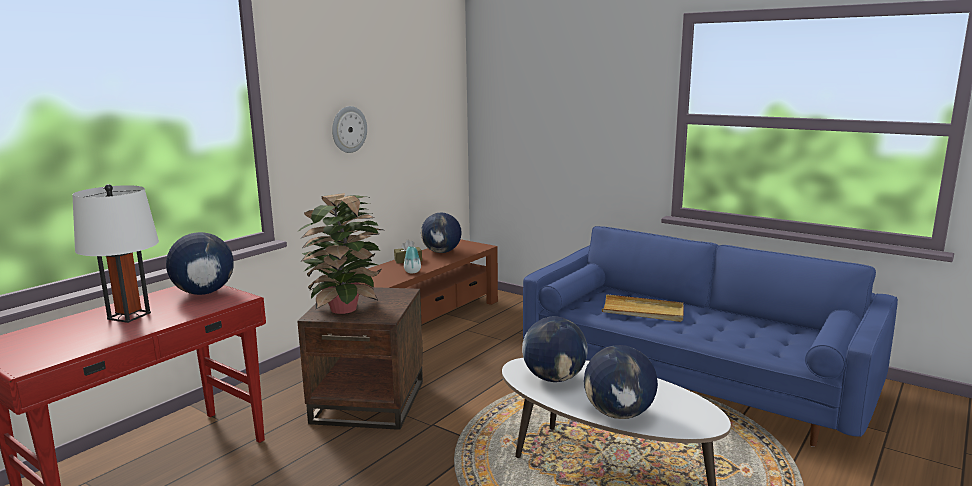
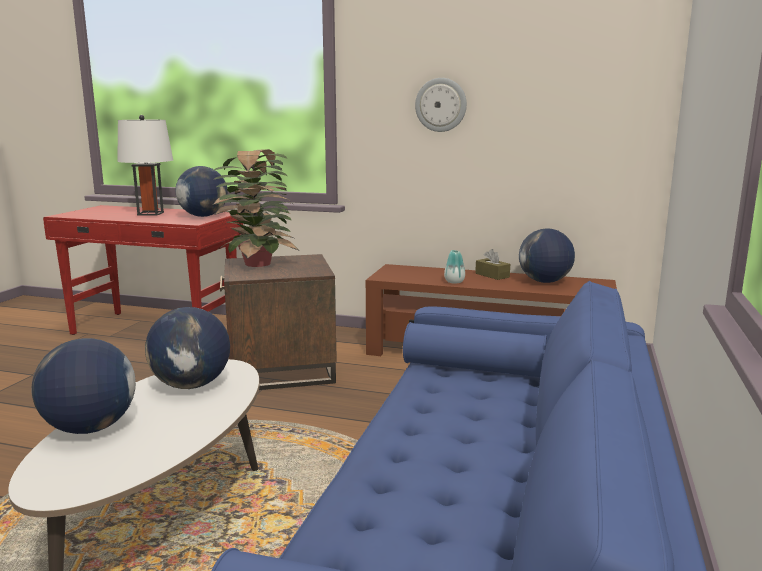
camera: 70 degrees right, 0 degrees up
(643, 311) = (459, 417): beige tray -> none

